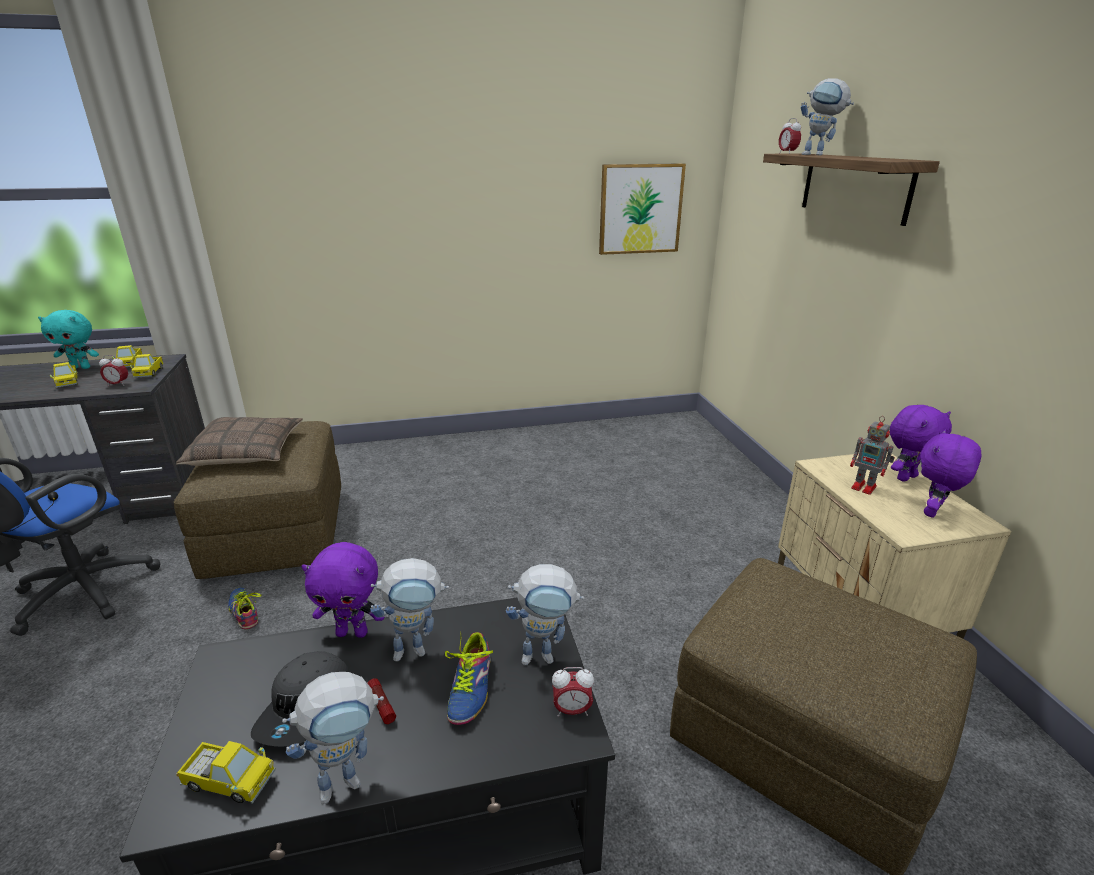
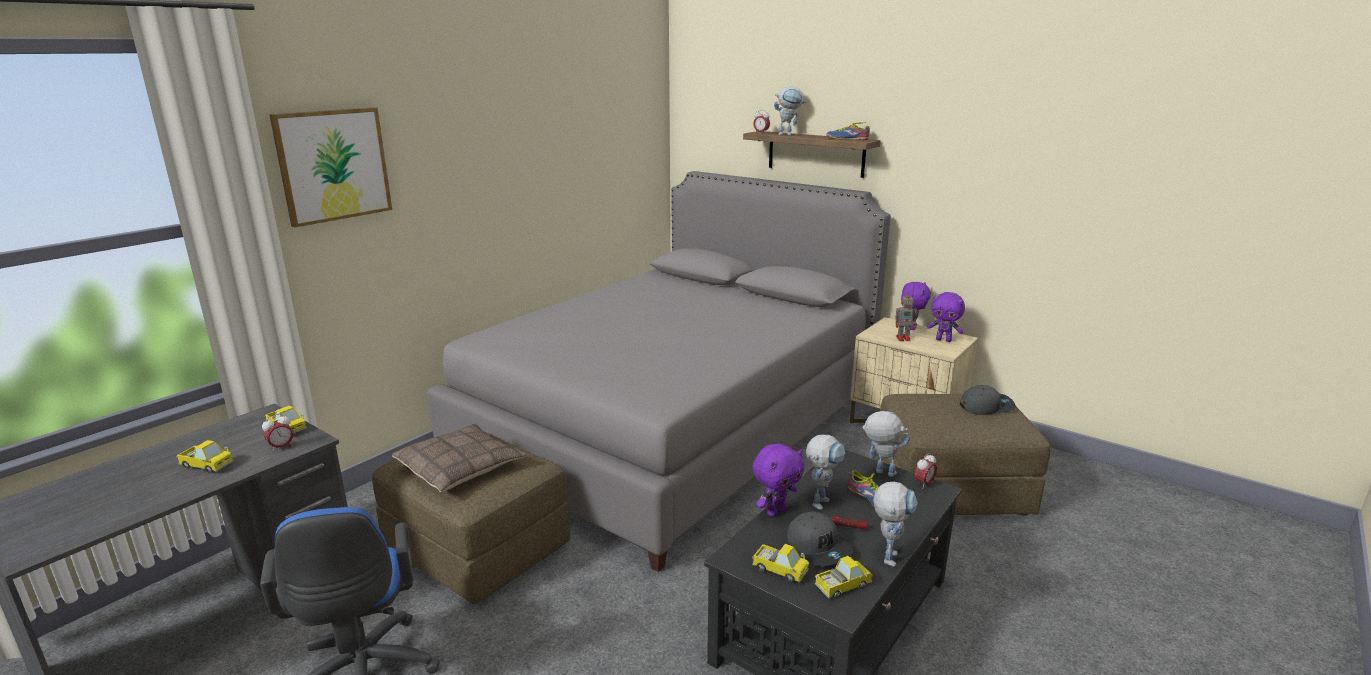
camera: 40 degrees left, 5 degrees down
(81, 367) = (176, 451): turquoise plush toy -> none
(130, 364) = (234, 429): toy truck -> toy truck (780, 570)
(246, 610) = (553, 601): shoe -> shoe (847, 139)
(546, 655) = (879, 472): toy robot -> toy robot turned 105 degrees counterclockwise
(569, 497) = (672, 427): none -> grey bed
(640, 209) = (624, 178): picture -> picture (333, 165)
(891, 646) = (986, 406): none -> grey cap
(933, 512) = (943, 340): purple plush toy -> purple plush toy turned 60 degrees counterclockwise

